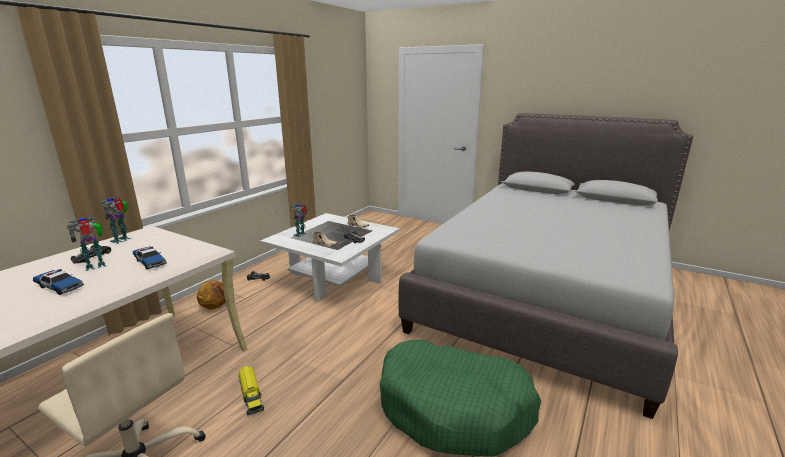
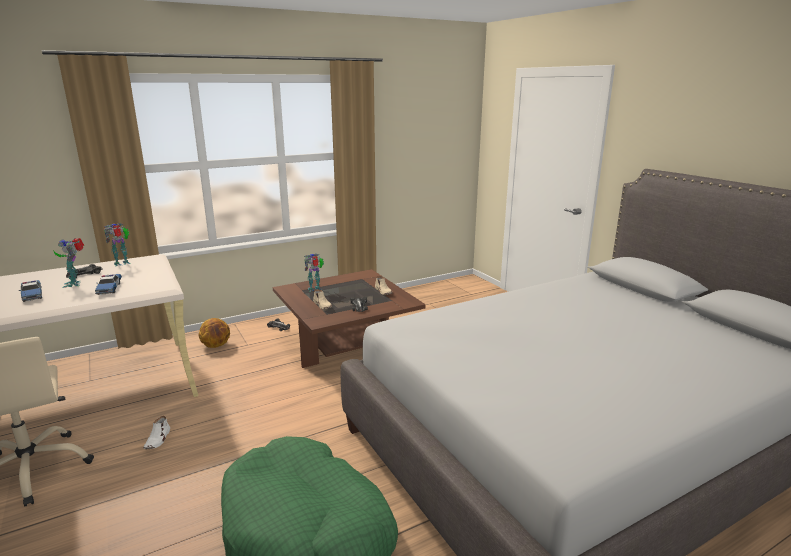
camera: 30 degrees right, 0 degrees up
(97, 266) = (75, 283): toy robot -> toy robot turned 105 degrees counterclockwise
(251, 395) = (158, 439): toy truck -> white shoe
(334, 278) = (347, 346): white coffee table -> brown coffee table

